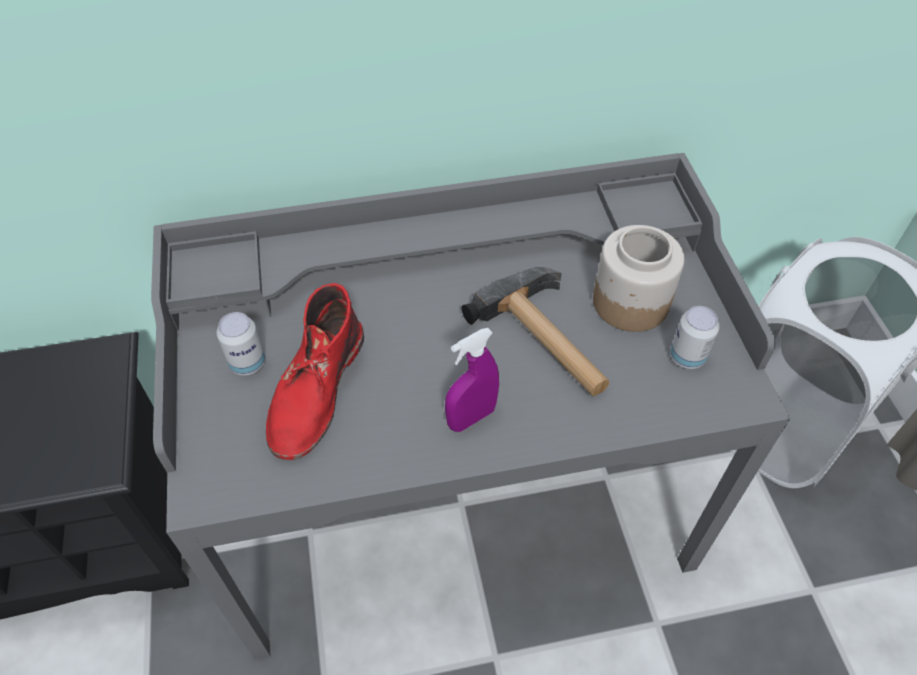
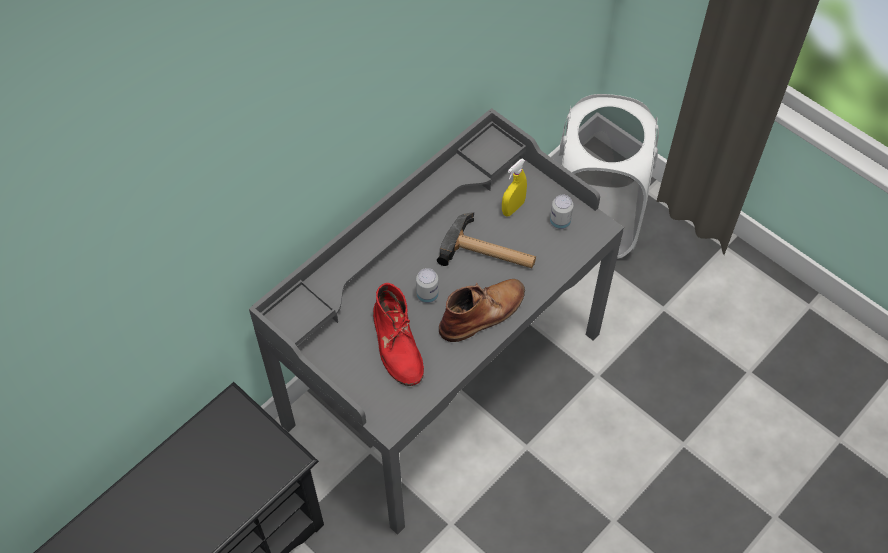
camera: 35 degrees left, 5 degrees up
(247, 363) = (350, 352): can -> can (427, 295)
(471, 417) = (483, 312): purple spray bottle -> brown boot
(629, 302) = (513, 208): jar -> yellow spray bottle

